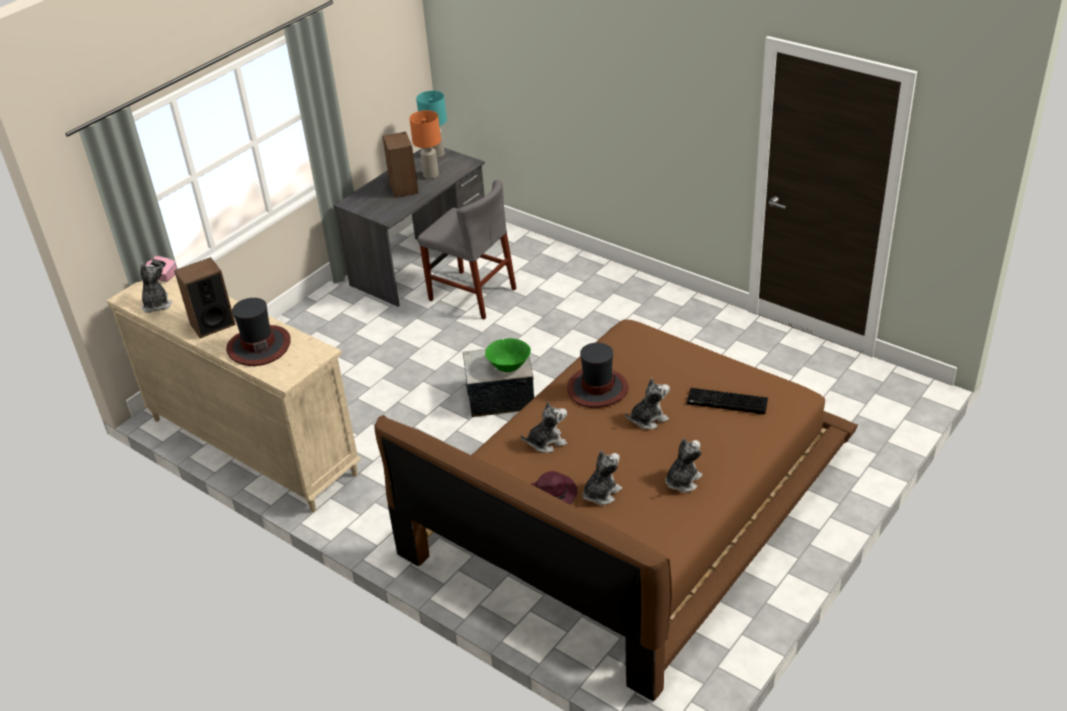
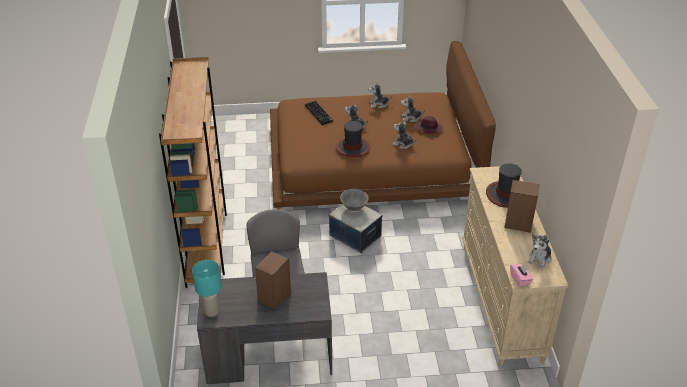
camera: 135 degrees left, 0 degrees up
(430, 175) = (245, 295): orange table lamp -> none
(509, 368) = (354, 208): green bowl -> grey bowl
(627, 285) = (207, 244): none -> brown bookcase

